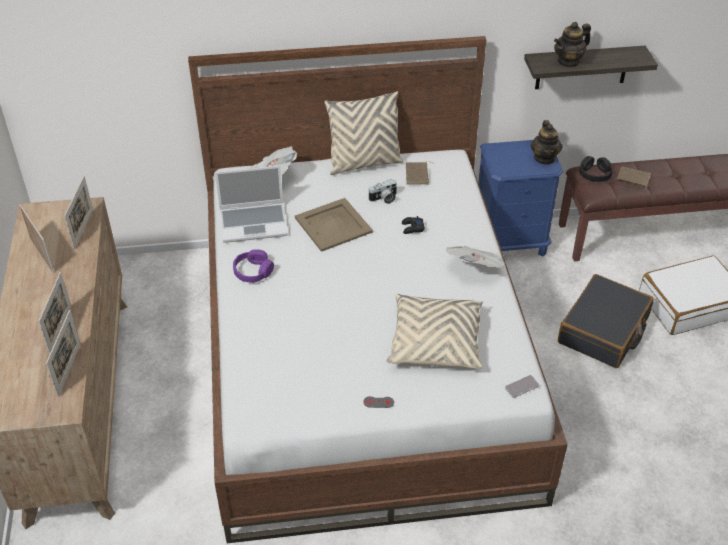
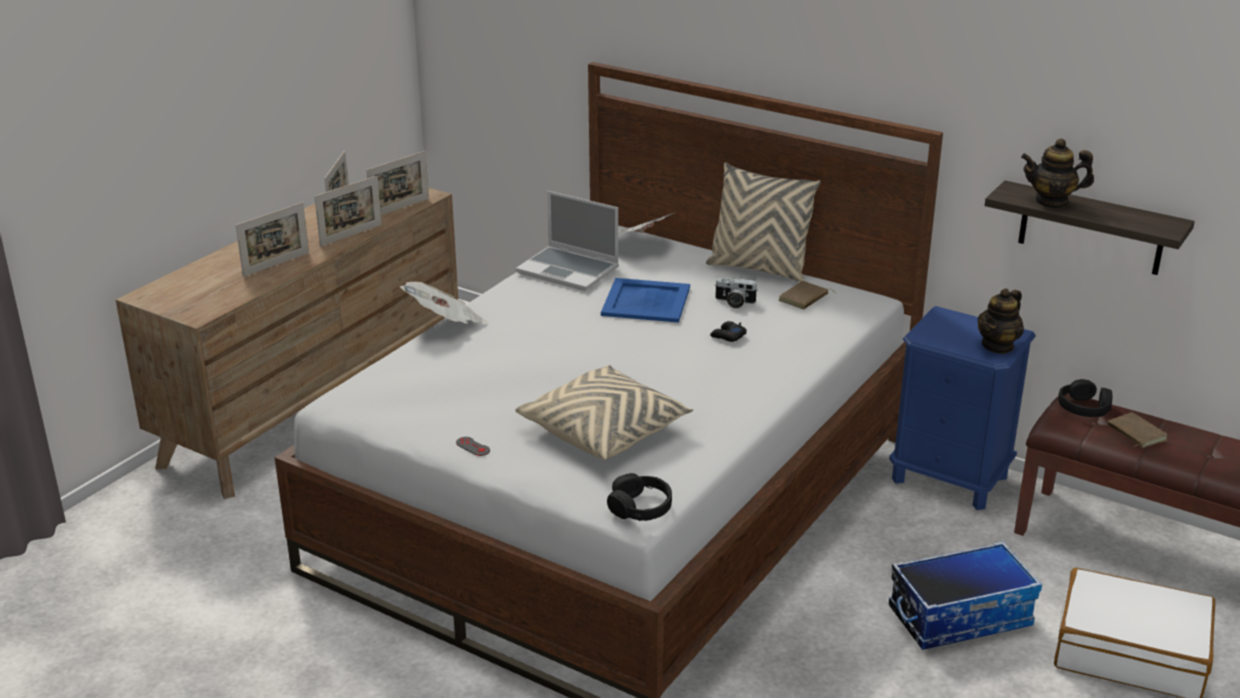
camera: 40 degrees right, 15 degrees down
(69, 369) = (241, 291): picture frame -> picture frame (351, 235)
(253, 271) = (511, 303): purple headphones -> none
(333, 224) = (647, 301): beige tray -> blue tray
(476, 268) = (749, 395): newspaper -> newspaper (445, 323)
(521, 386) = (640, 507): phone -> black headphones
(603, 331) = (960, 616): black suitcase -> storage box

